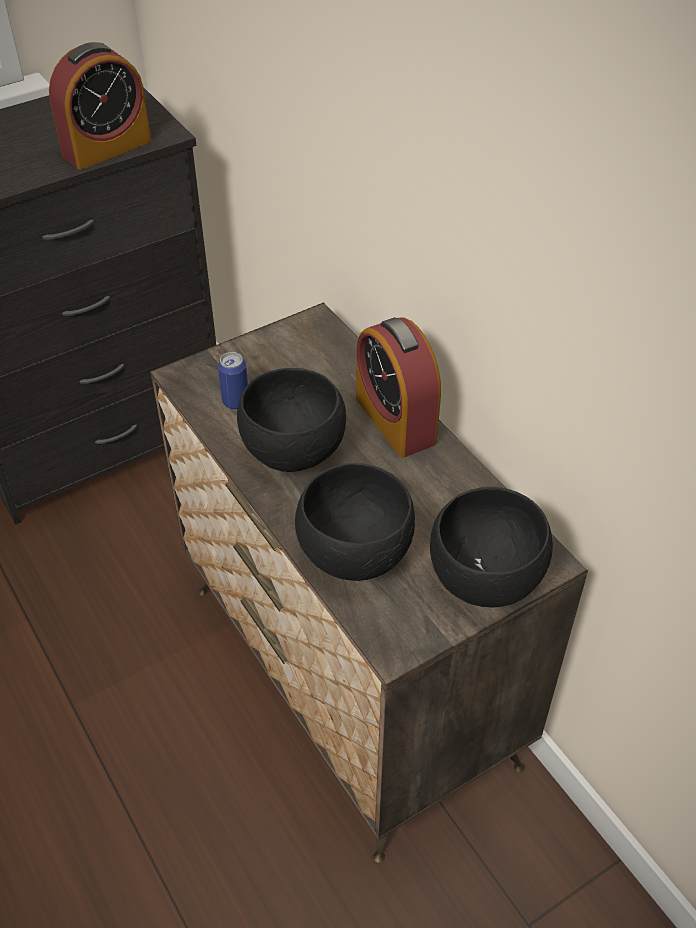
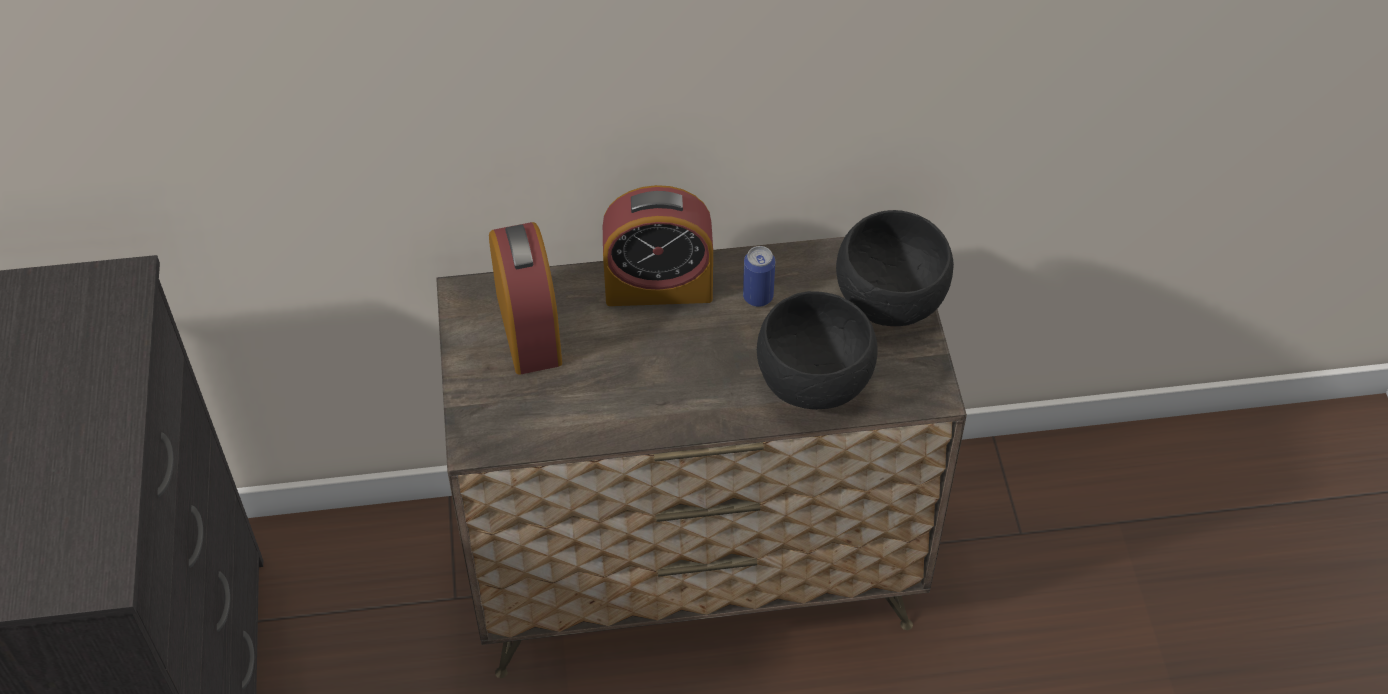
camera: 65 degrees left, 5 degrees up
(107, 148) = (109, 348): alarm clock -> alarm clock (528, 328)
(236, 401) = (549, 408): can -> can (758, 297)
(295, 452) = (654, 382): black bowl -> none

